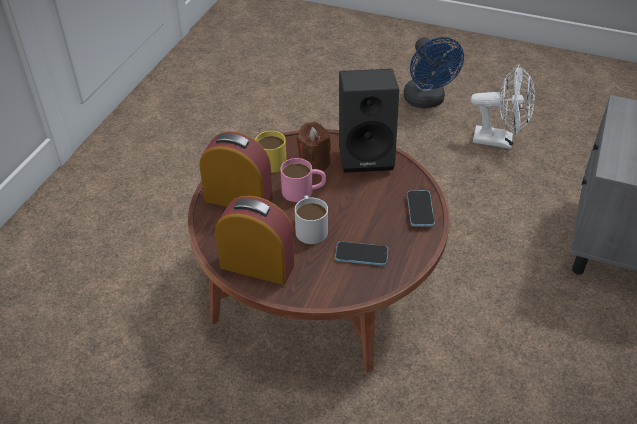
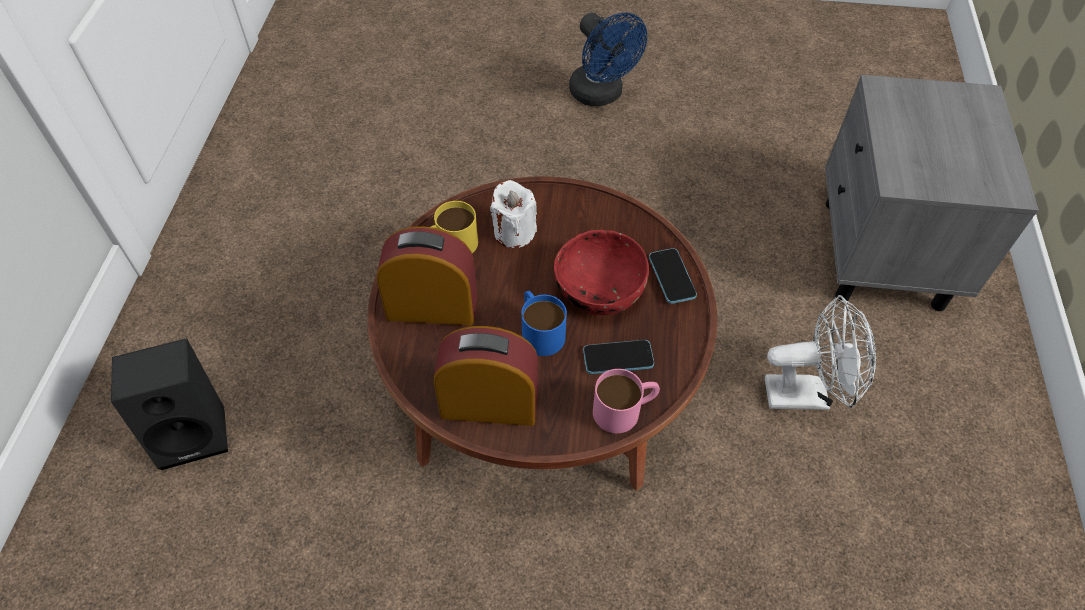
camera: 15 degrees left, 10 degrees up
(303, 191) = (513, 277): pink mug -> pink mug (625, 409)
(310, 227) = (539, 330): white mug -> blue mug
(314, 163) = (514, 232): brown candle -> white candle
(362, 209) = (598, 290): none -> red bowl
(367, 154) = (579, 207): black speaker -> black speaker (195, 431)
(499, 140) = (704, 135): white fan -> white fan (806, 394)

